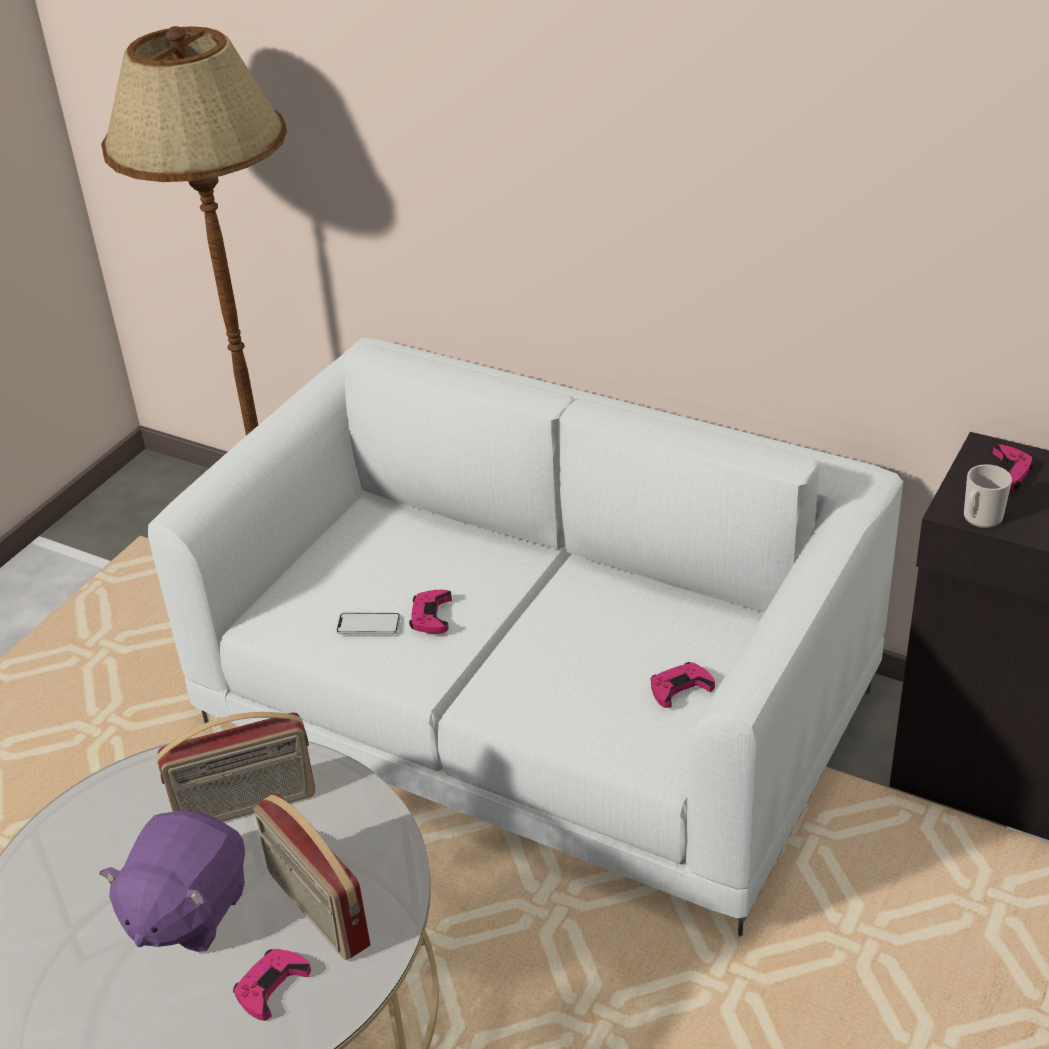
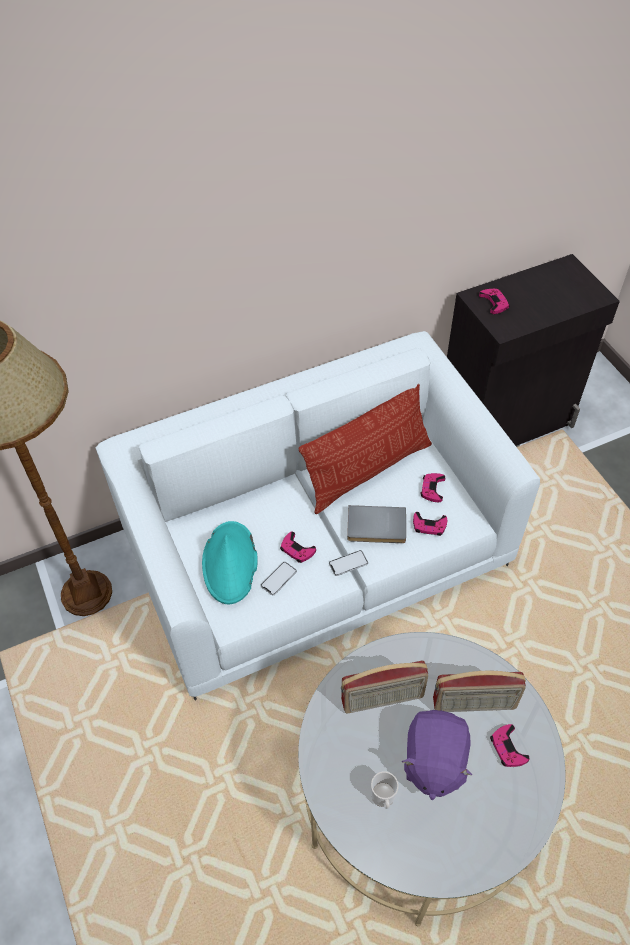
camera: 55 degrees left, 15 degrees up
(186, 910) = (433, 761): purple plush toy -> purple plush toy turned 45 degrees clockwise
(246, 807) = (382, 699): radio -> radio turned 60 degrees clockwise
(350, 571) = (230, 563): none -> turquoise hat
(459, 676) = (348, 563): none -> phone
(545, 667) = (376, 527): none -> grey book
(608, 719) = (429, 526): none -> pink game controller
(639, 610) = (368, 471): none -> pillow
(980, 518) = (515, 328): mug -> mug (383, 798)

